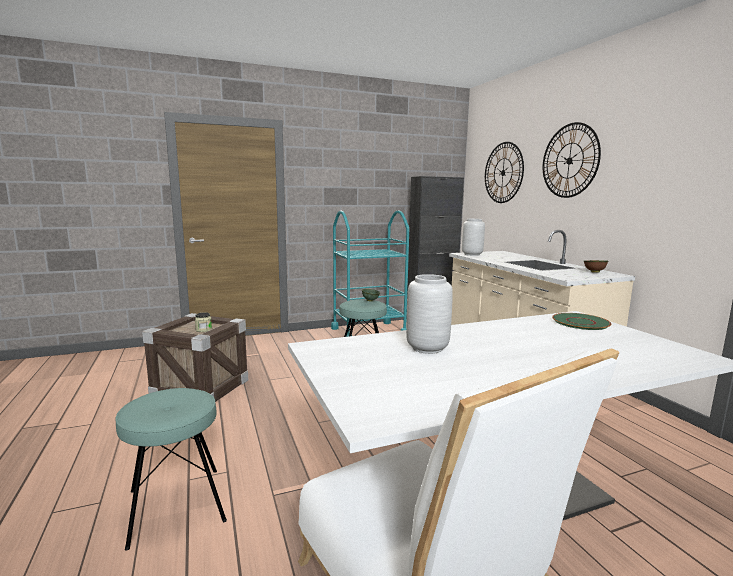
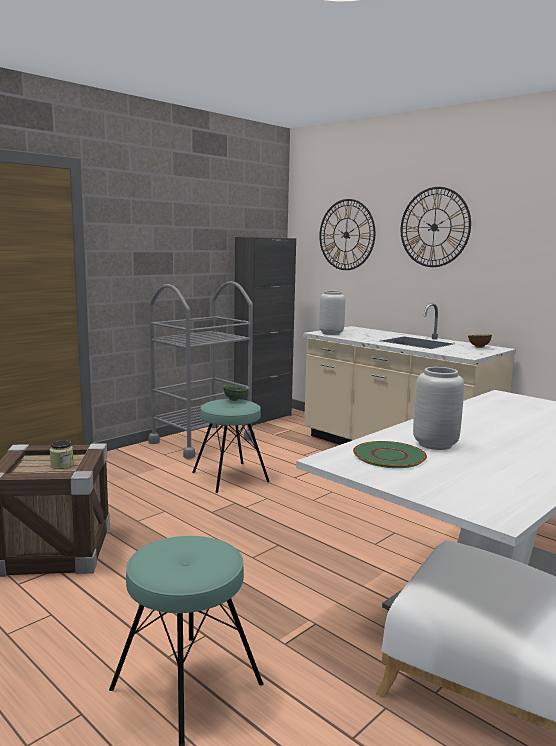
camera: 25 degrees left, 0 degrees up
(368, 332) = (202, 441): turquoise cart -> grey cart
(580, 322) = (515, 401): green plate -> green plate (389, 456)

